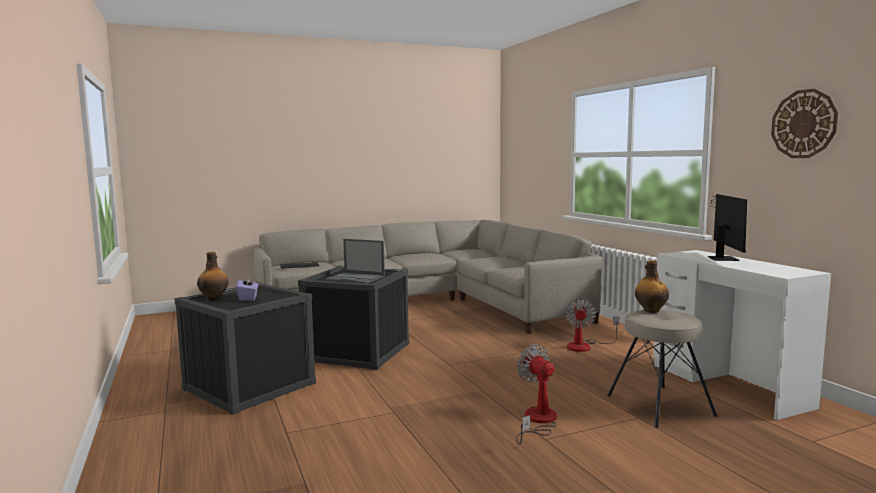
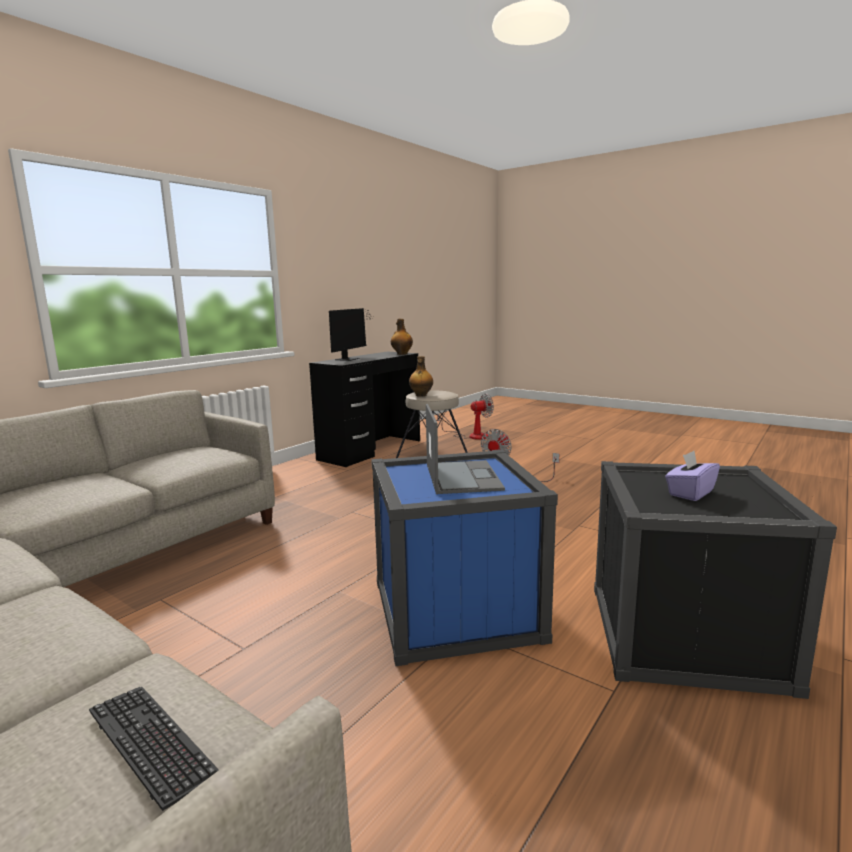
camera: 120 degrees left, 5 degrees up
(214, 298) = (748, 513): bottle -> bottle (401, 354)
(358, 352) = (455, 610): black storage box -> blue storage box
(585, 346) = (306, 492): fan -> fan (472, 436)
(722, 258) = (349, 359): monitor -> monitor turned 135 degrees clockwise
(728, 385) = (370, 450): white desk -> black desk
(803, 124) = (341, 255): wall clock -> none

